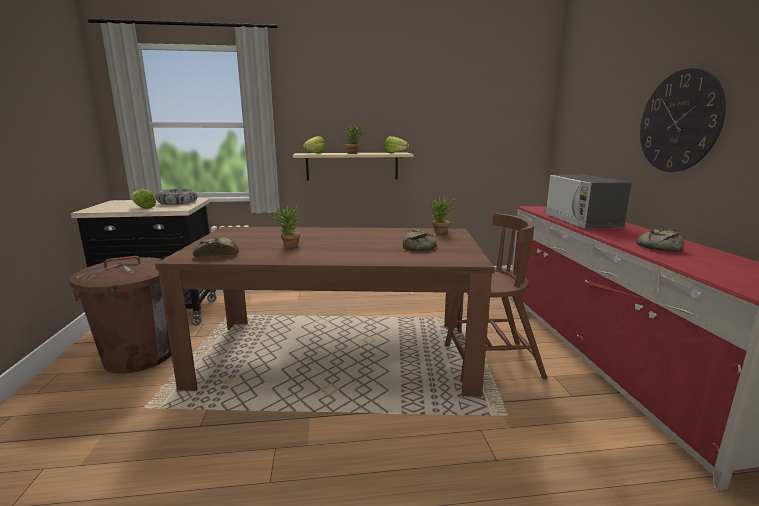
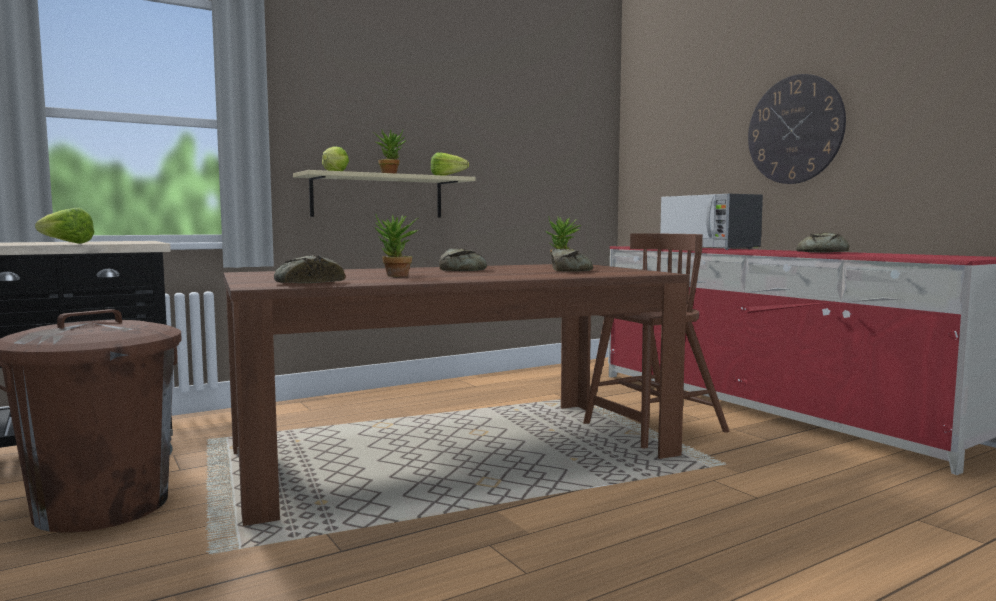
camera: 25 degrees left, 10 degrees down
(177, 202) = (112, 241): bowl -> none
(353, 237) = (464, 270): none -> bread

